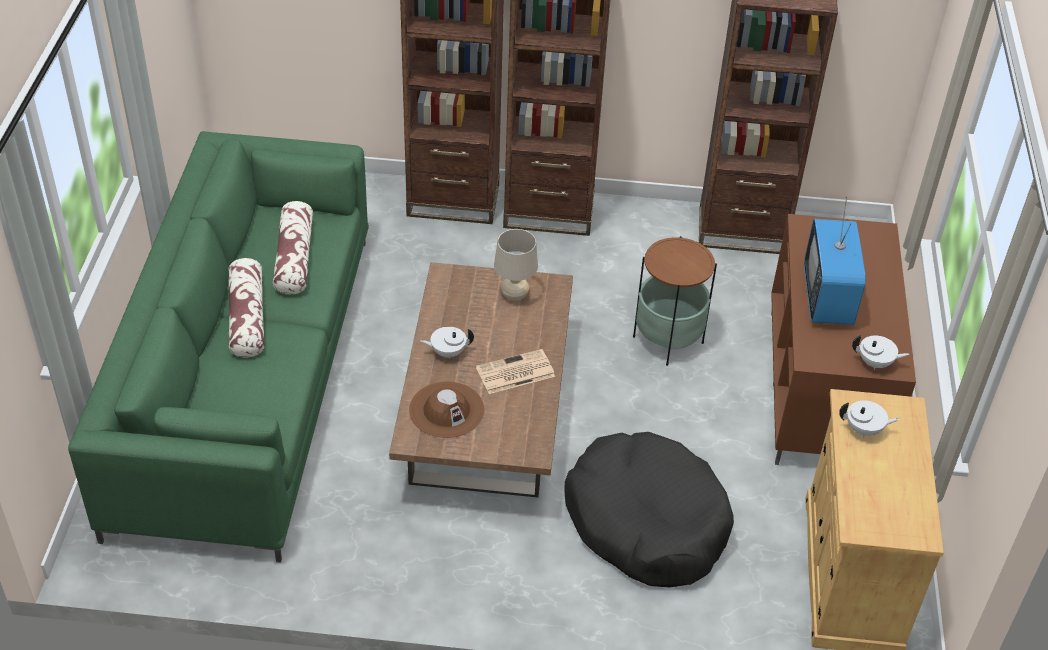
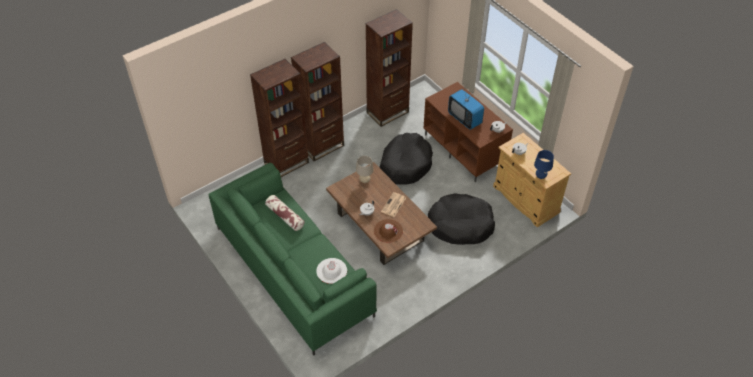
camera: 40 degrees left, 5 degrees up
(247, 318) = (295, 247): pillow -> none
(252, 400) = (331, 271): none -> white hat
(668, 340) = (405, 164): side table -> black dog bed
(858, 508) = (540, 176): none -> blue table lamp

